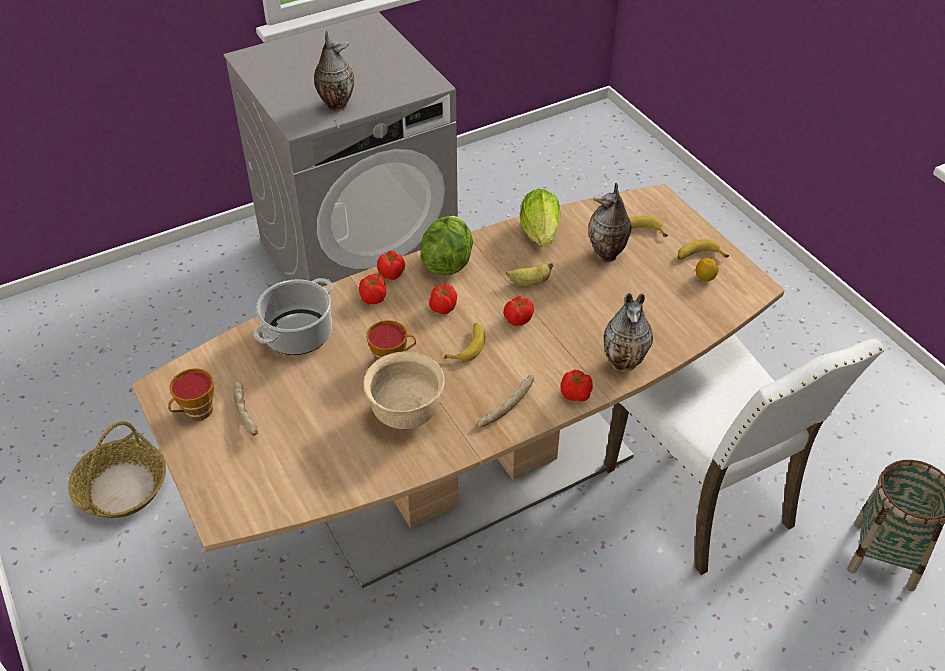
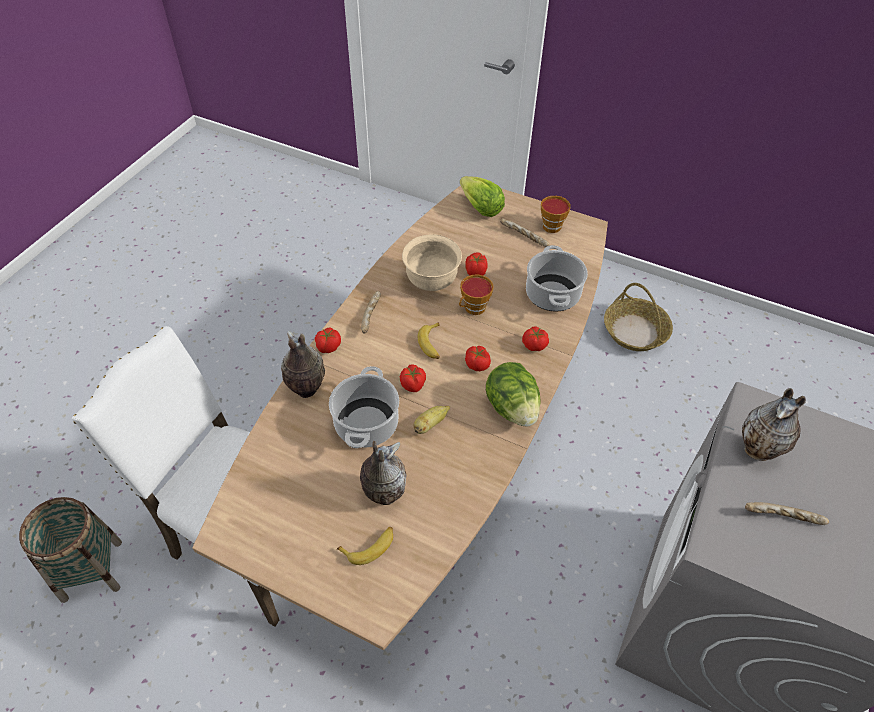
camera: 145 degrees right, 5 degrees up
(371, 77) = (783, 518): none -> bread
(391, 274) = (543, 373): tomato -> tomato (475, 272)
(540, 233) = (461, 487): lettuce -> lettuce (481, 208)
(586, 308) = (366, 425): none -> cooking pot
(698, 256) = (294, 544): banana -> none
(705, 278) = (276, 518): lemon -> none

